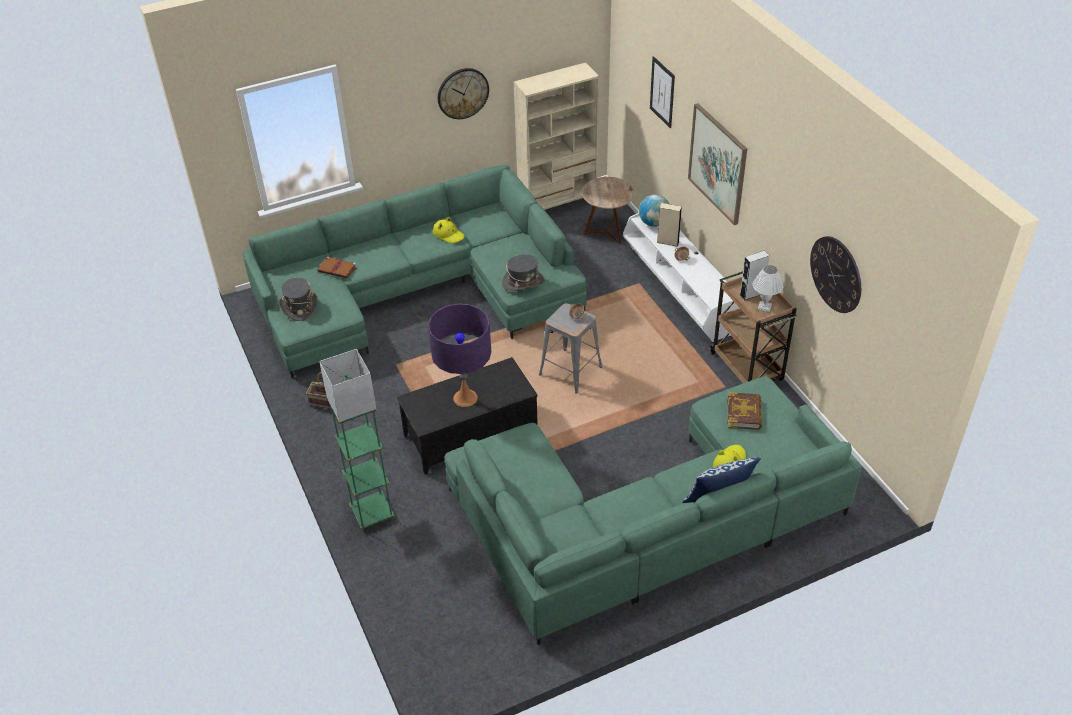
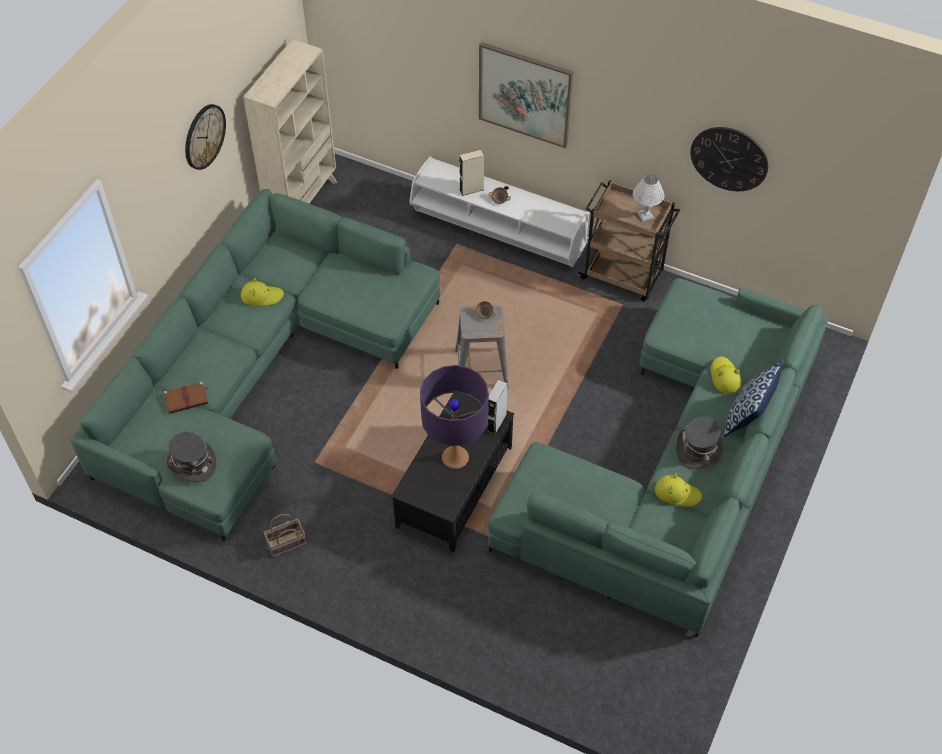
camera: 40 degrees left, 10 degrees up
(372, 513) = (445, 621): green floor lamp -> none
(523, 282) = (387, 307): grey hat -> grey hat (698, 449)
(601, 518) = (677, 493): none -> yellow hat
(606, 233) = (377, 206): brown side table -> none
(653, 223) = (440, 176): globe -> none
(662, 92) = (414, 41): picture -> none
(744, 413) = (695, 324): book -> none
(751, 294) = (623, 208): grey speaker -> grey speaker (496, 422)

